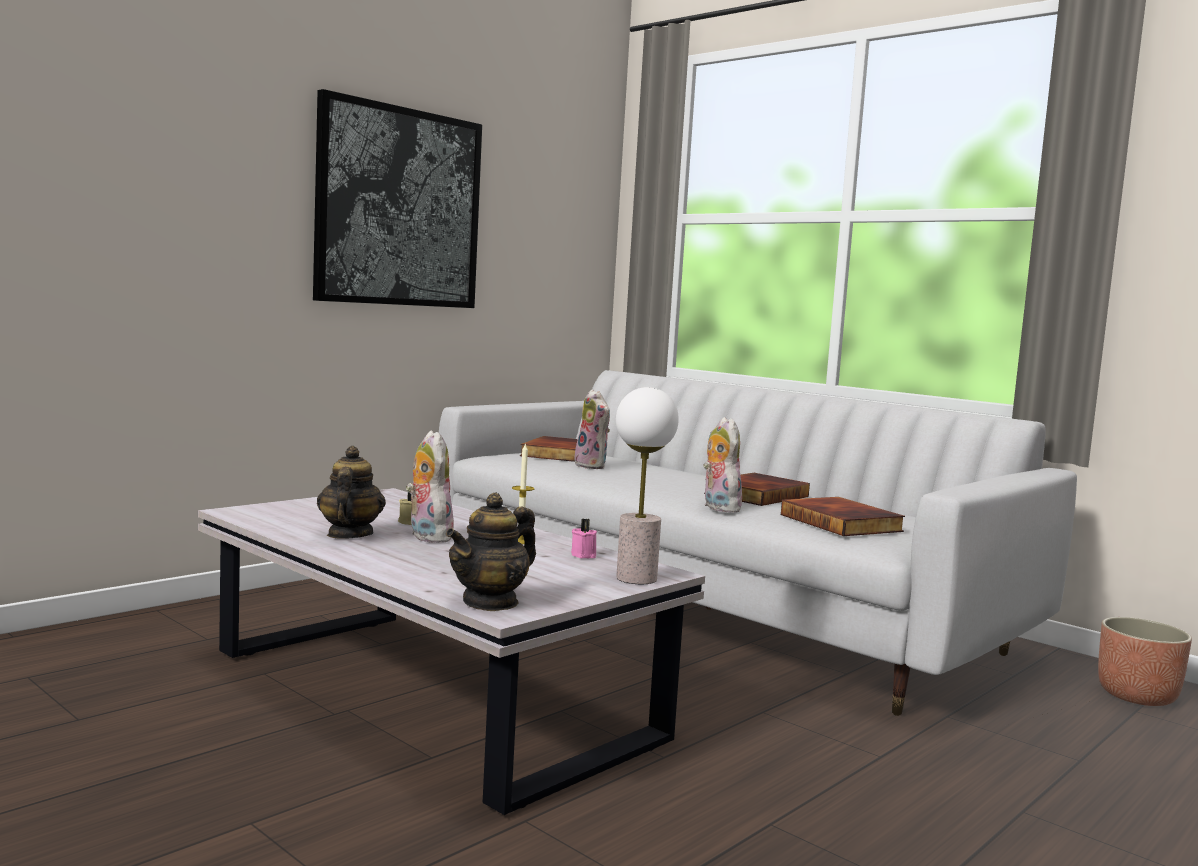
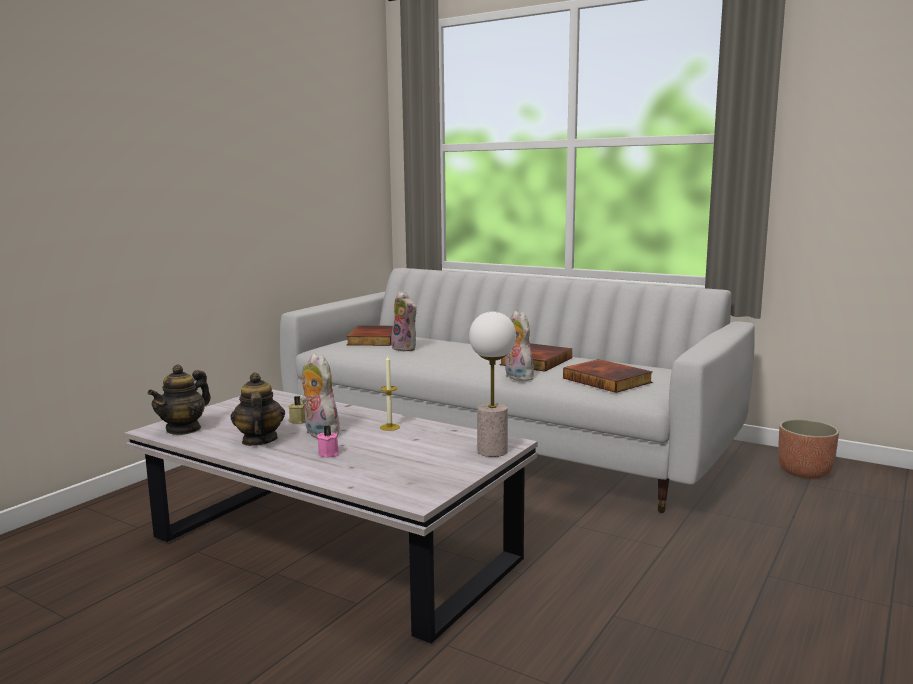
camera: 10 degrees left, 5 degrees up
(399, 207) = (231, 160): picture -> none
(491, 602) = (402, 491): teapot -> teapot (183, 429)
(584, 555) = (443, 434): pink candle -> pink candle (329, 453)

